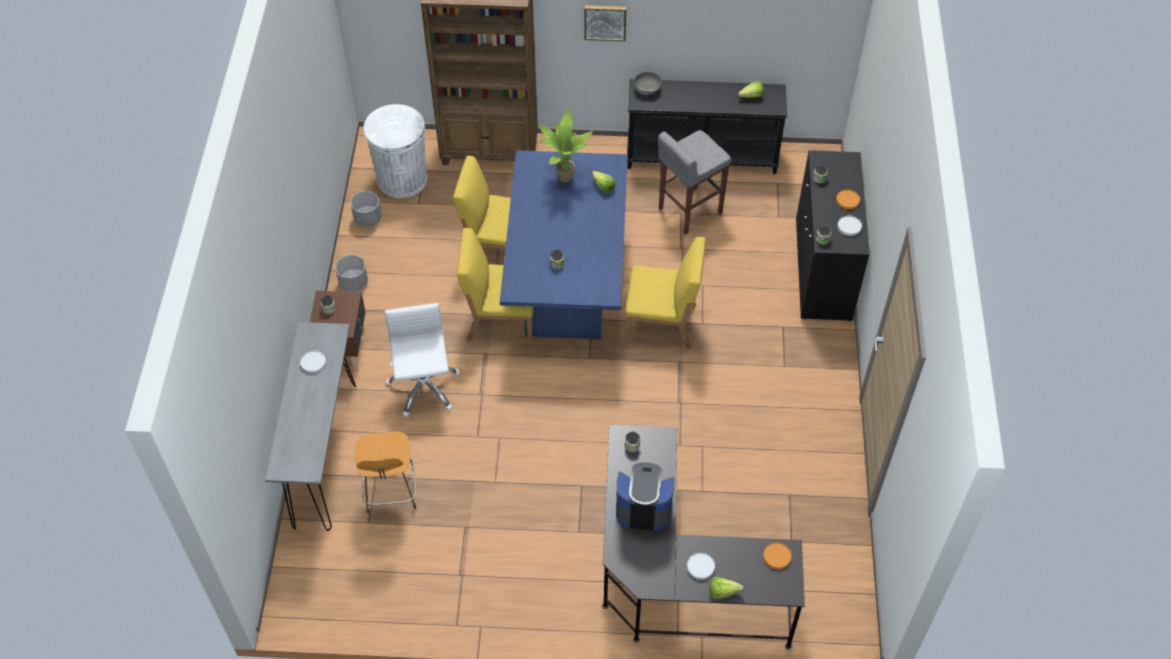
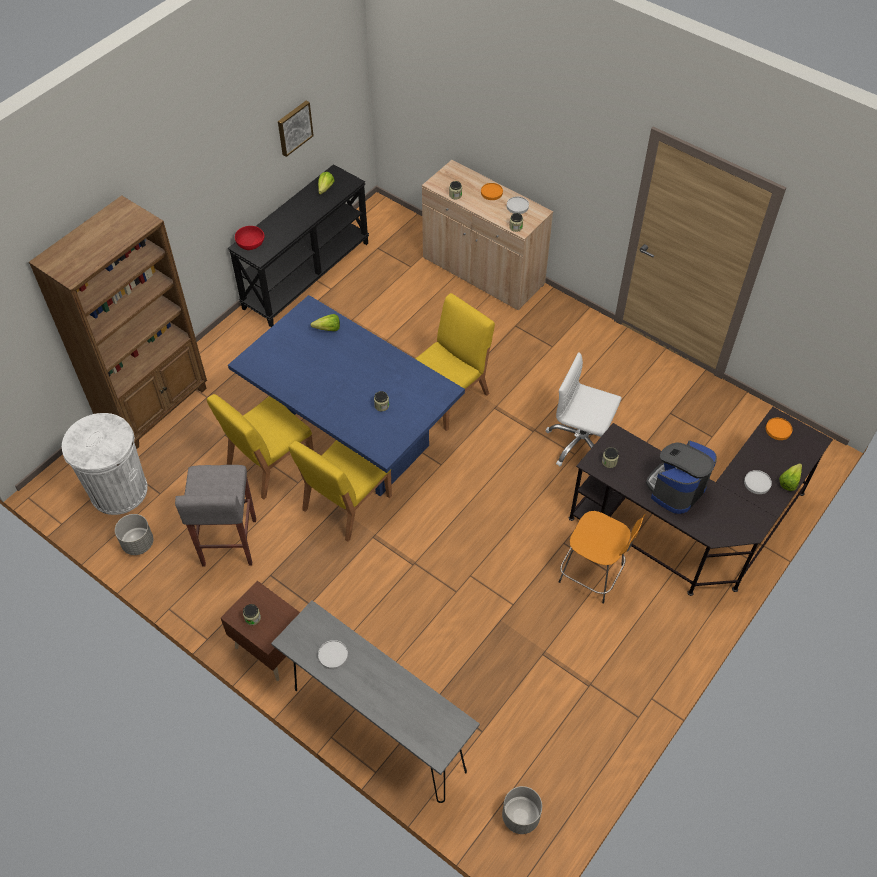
camera: 55 degrees left, 0 degrees up
(354, 283) = (202, 596): grey planter -> grey planter (520, 816)
(390, 492) = (462, 694): orange stool -> orange stool (593, 575)
(423, 387) = (370, 604): white office chair -> white office chair (580, 443)
(563, 177) = (291, 350): potted plant -> none
(605, 21) = (192, 205): picture -> picture (294, 127)
(647, 89) = (251, 243): grey bowl -> red bowl
(689, 210) = (352, 314): grey stool -> grey stool (228, 543)
(822, 269) = (483, 272): black cabinet -> beige cabinet

